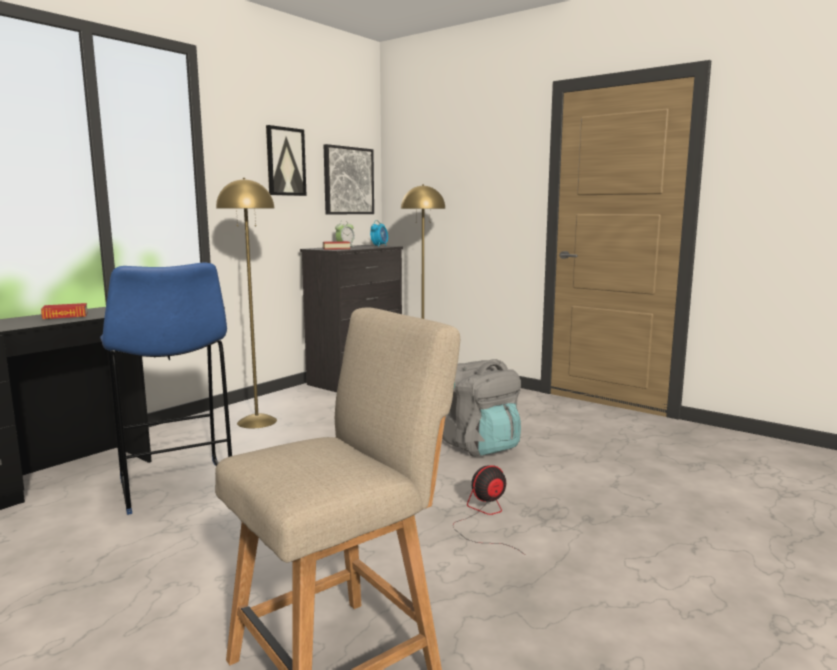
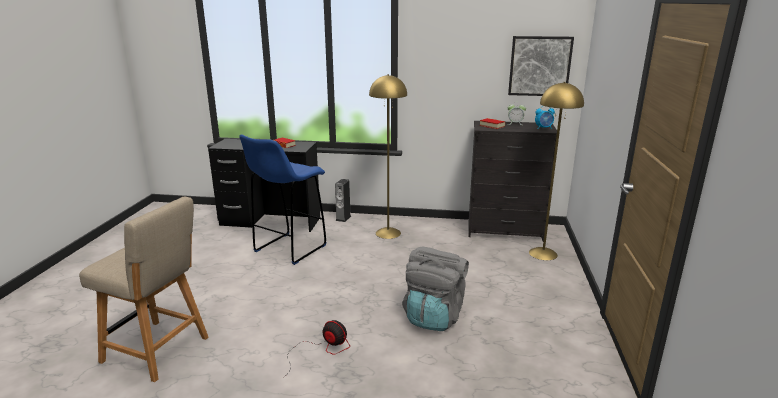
camera: 60 degrees right, 10 degrees up
(157, 434) = (343, 218): none -> speaker
(285, 161) = (470, 52): picture -> none

